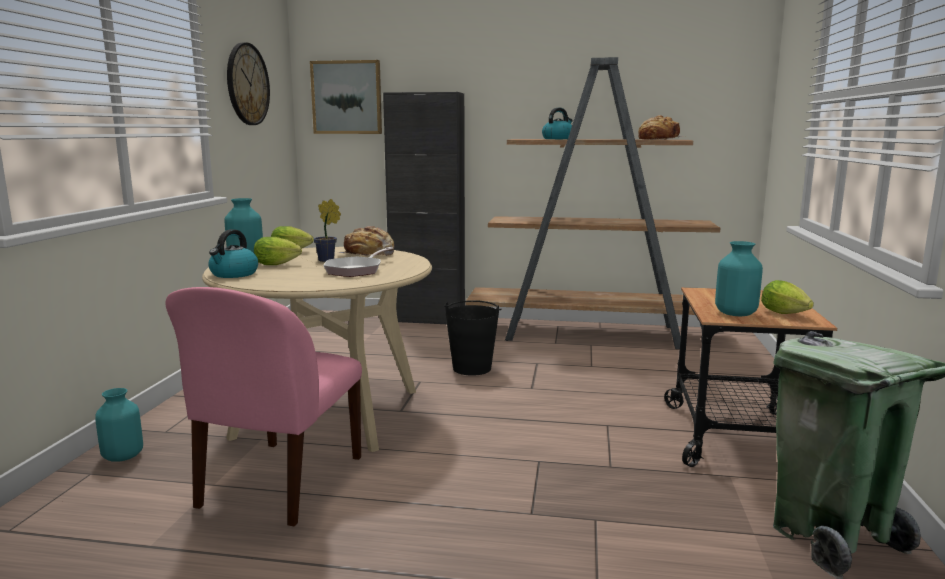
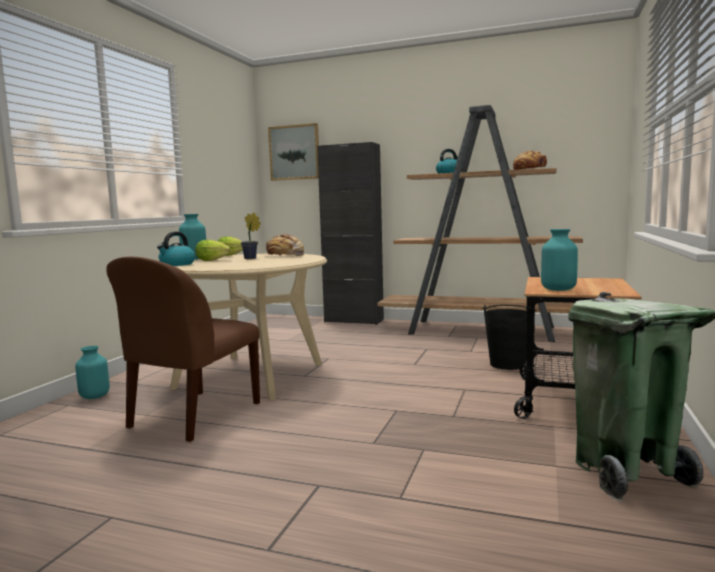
camera: 10 degrees right, 5 degrees down
(247, 84) = (217, 142): wall clock -> none
(280, 483) = (193, 416): pink chair -> brown chair
(356, 270) = (265, 262): frying pan -> none
(472, 368) = (373, 351): black bucket -> black bucket (507, 364)
(786, 314) = (603, 289): lettuce -> none

